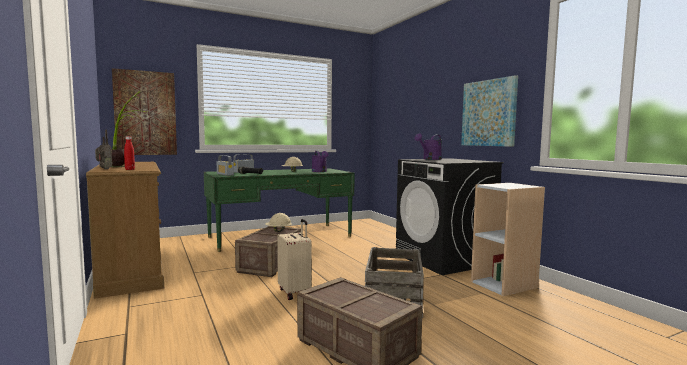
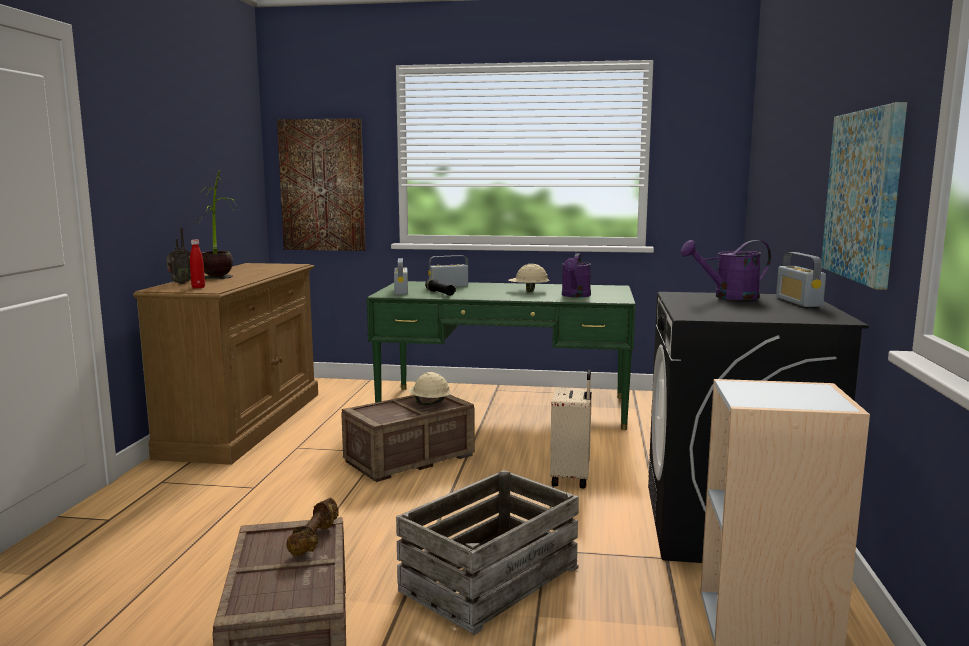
camera: 35 degrees right, 5 degrees up
(295, 292) = (365, 519): beige suitcase -> beige suitcase (572, 478)
(348, 287) = (315, 539): none -> brown dumbbell
(457, 159) = (798, 302): none -> radio

